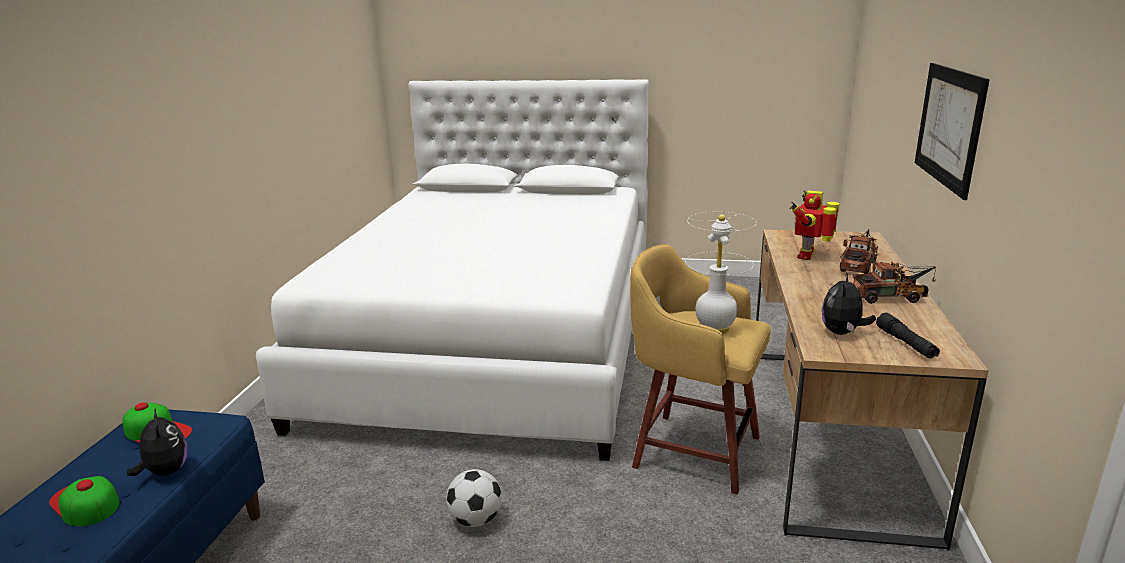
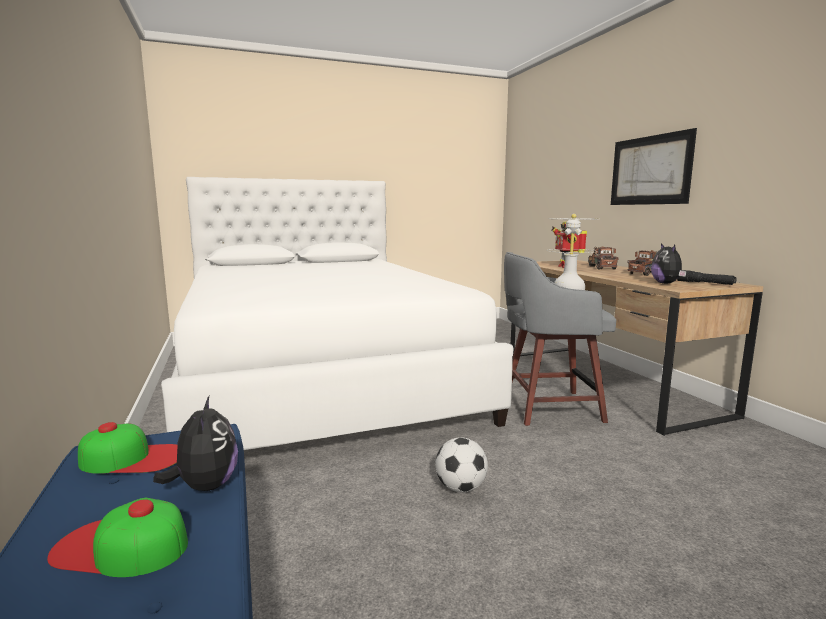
camera: 30 degrees left, 10 degrees down
(165, 472) = (205, 486): plush toy -> plush toy turned 45 degrees clockwise
(692, 450) = (547, 407): yellow stool -> grey stool

